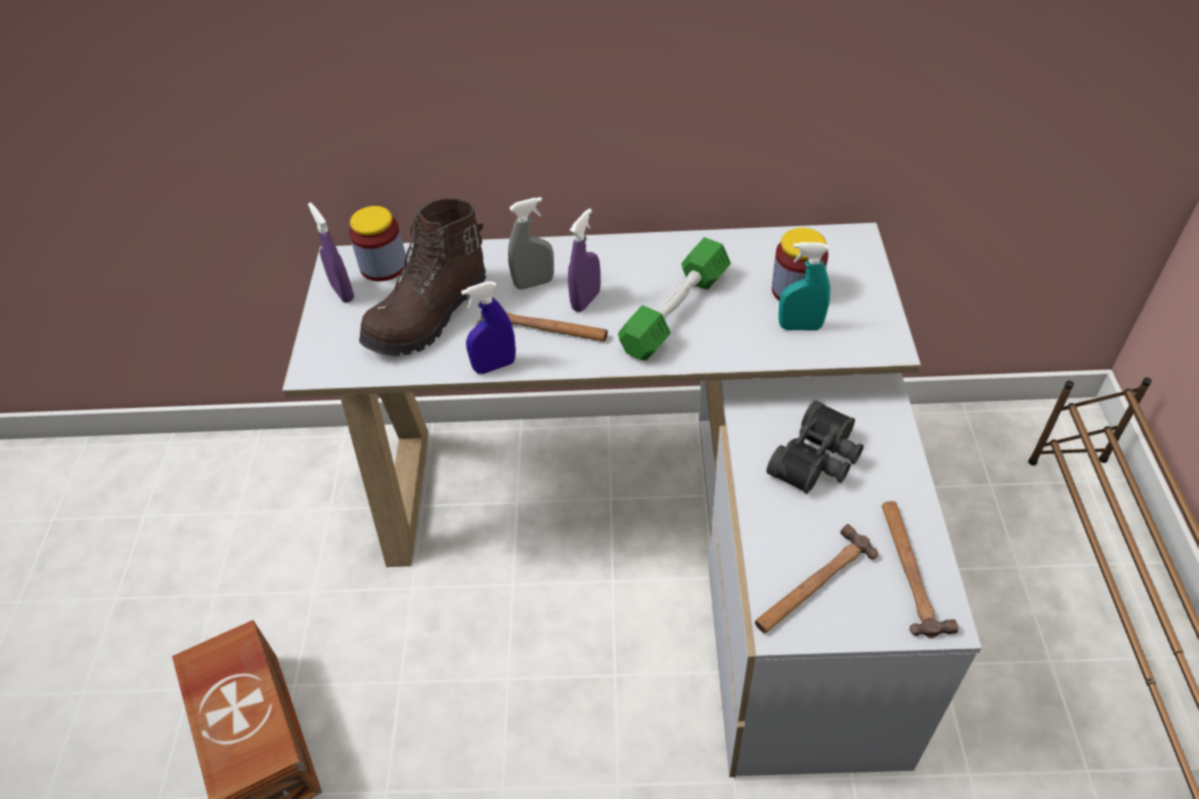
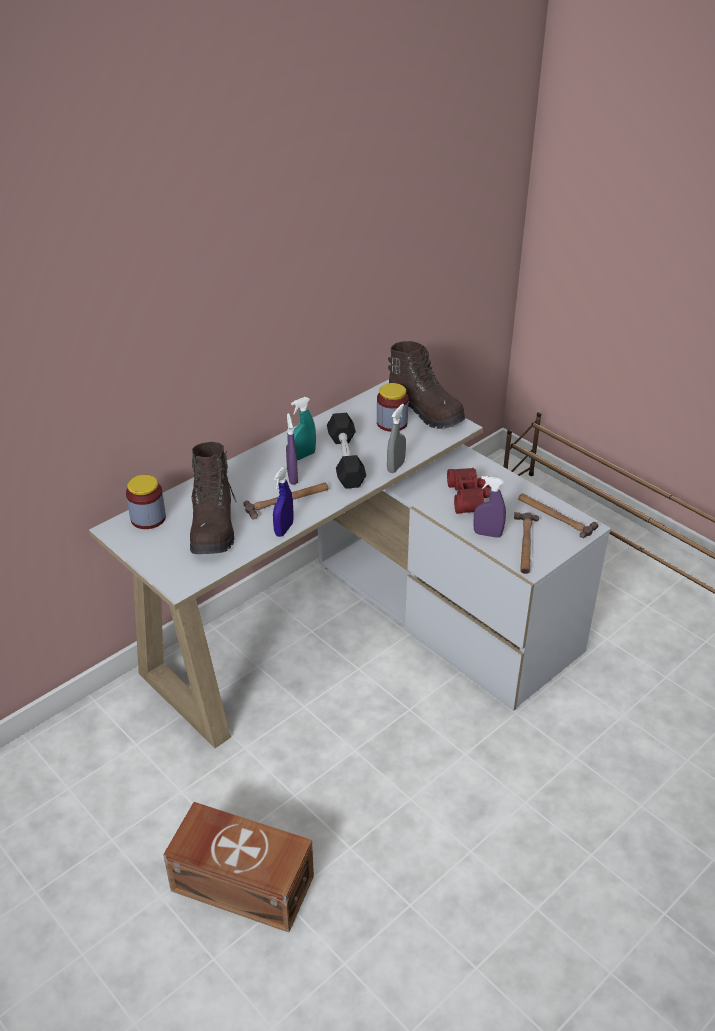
camera: 45 degrees left, 10 degrees down
(342, 292) = (141, 543): purple spray bottle -> purple spray bottle (487, 534)
(534, 283) = (252, 483): grey spray bottle -> grey spray bottle (396, 467)
(675, 312) = (346, 460): green dumbbell -> black dumbbell
(800, 327) = (413, 437): turquoise spray bottle -> turquoise spray bottle (303, 456)
(819, 460) = (471, 497): black binoculars -> red binoculars
(865, 295) = (426, 410): none -> brown boot

